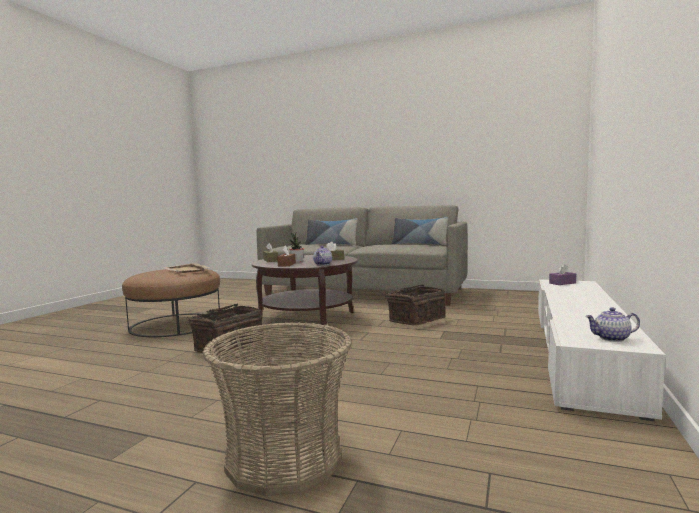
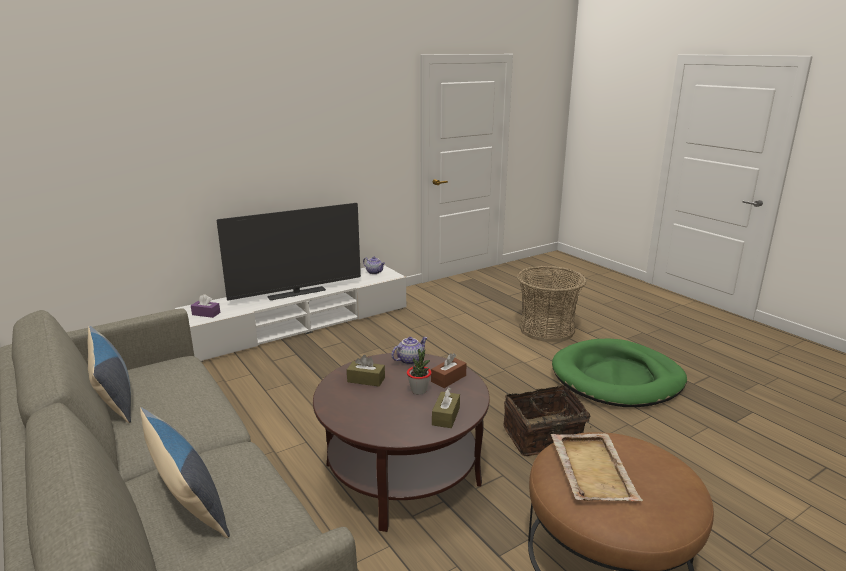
camera: 145 degrees left, 15 degrees up
(147, 409) = (617, 378): none -> green dog bed
(415, 320) = (303, 407): basket -> none
(571, 302) = (297, 293): none -> television

